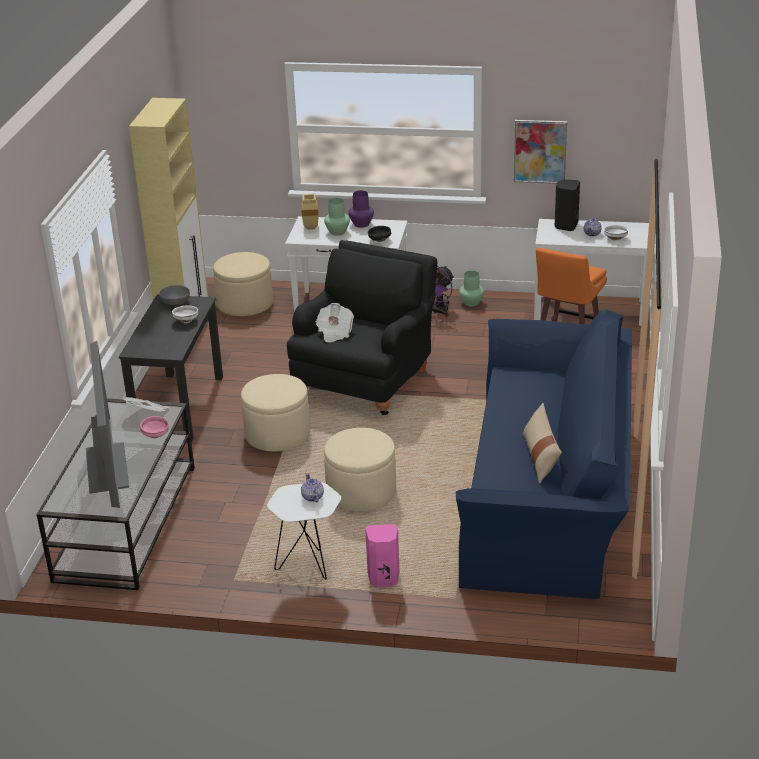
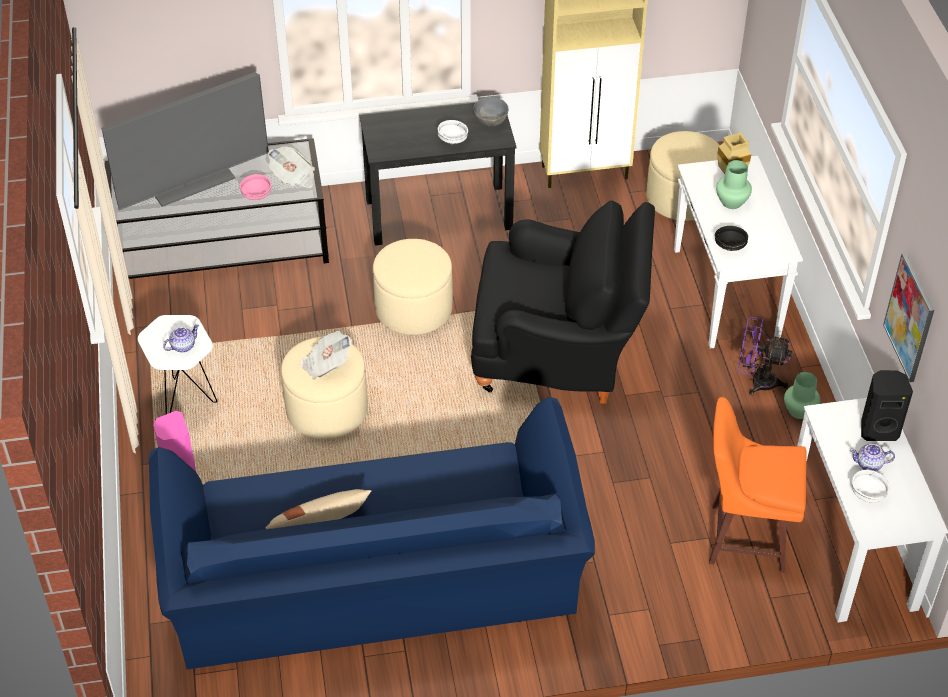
camera: 70 degrees right, 15 degrees up
(334, 332) = (519, 273): newspaper -> newspaper (326, 364)
(361, 224) = (766, 218): purple vase -> none

